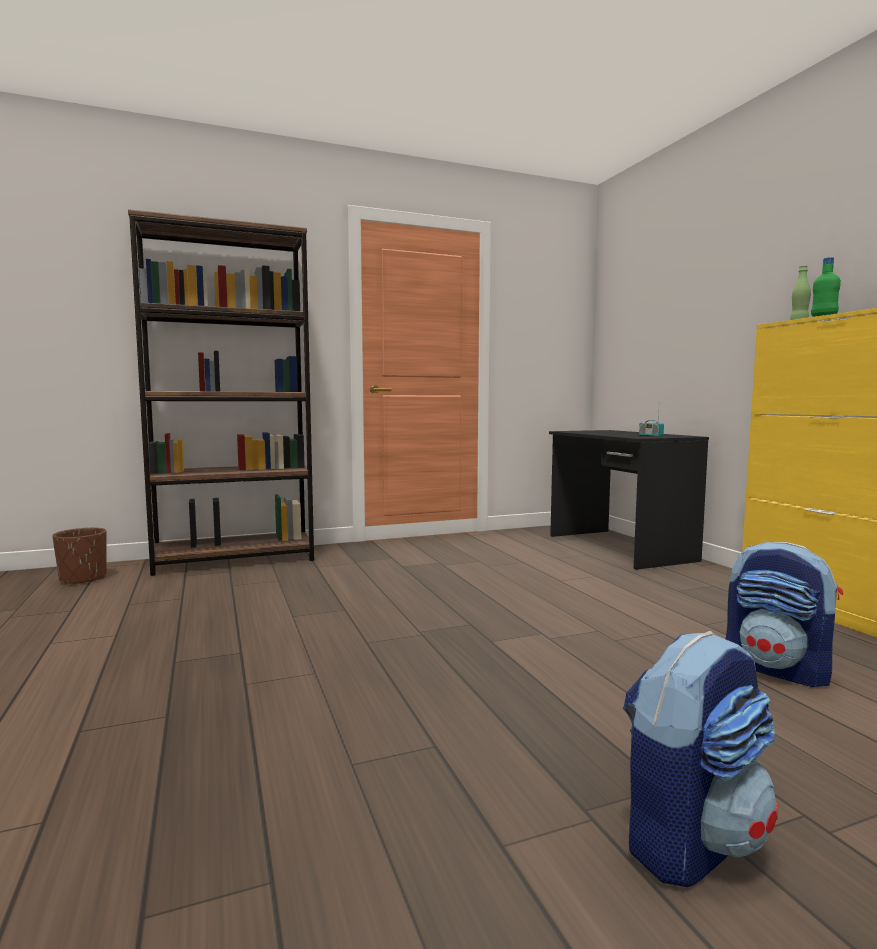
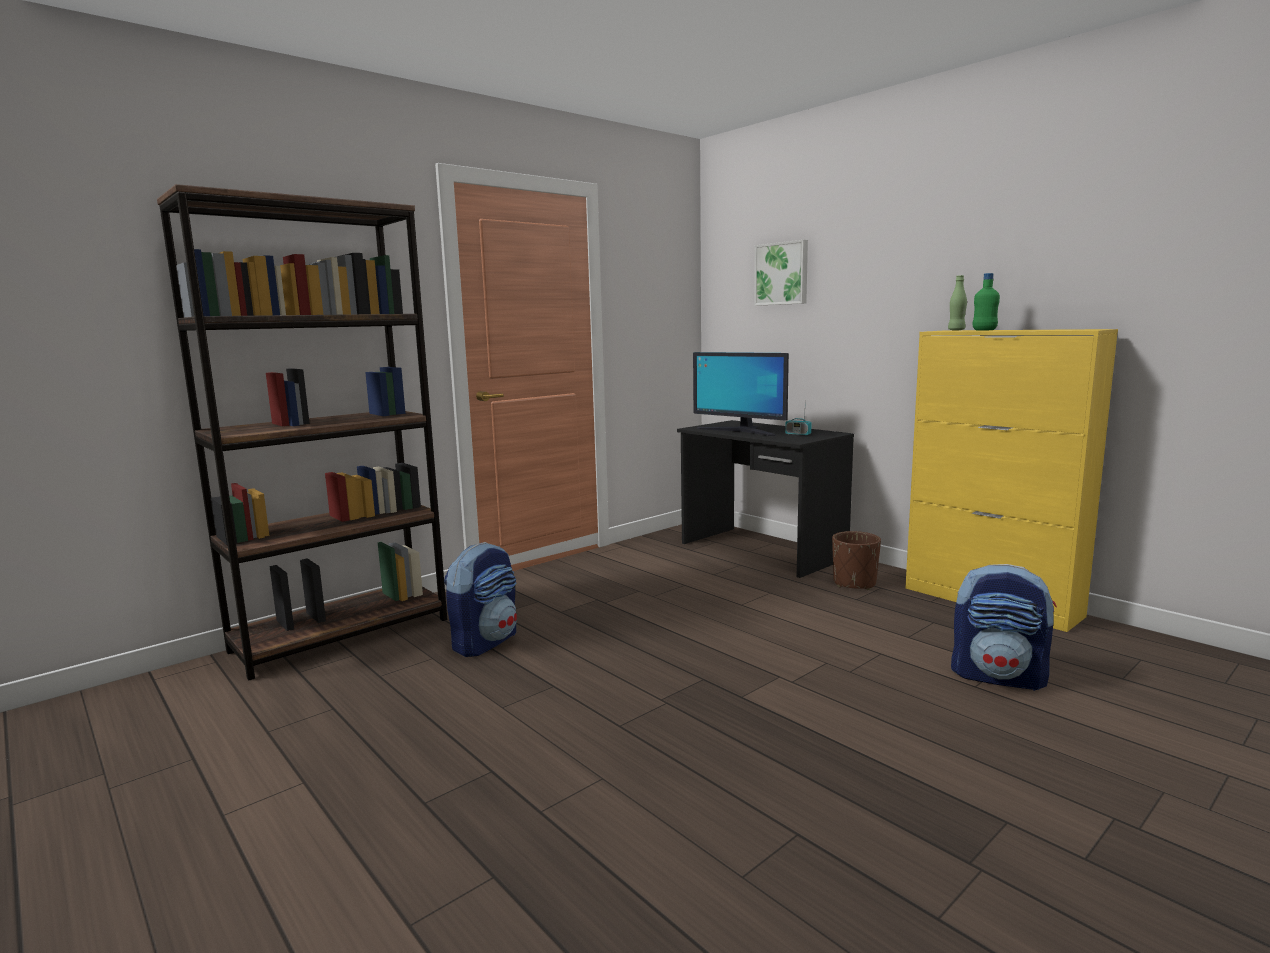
camera: 20 degrees left, 5 degrees up
(83, 579) = (152, 704): brown planter -> brown planter (854, 583)
(600, 433) = (740, 431): none -> monitor
(655, 292) = (782, 273): none -> picture
(690, 839) = (1059, 865): backpack -> backpack (485, 642)

